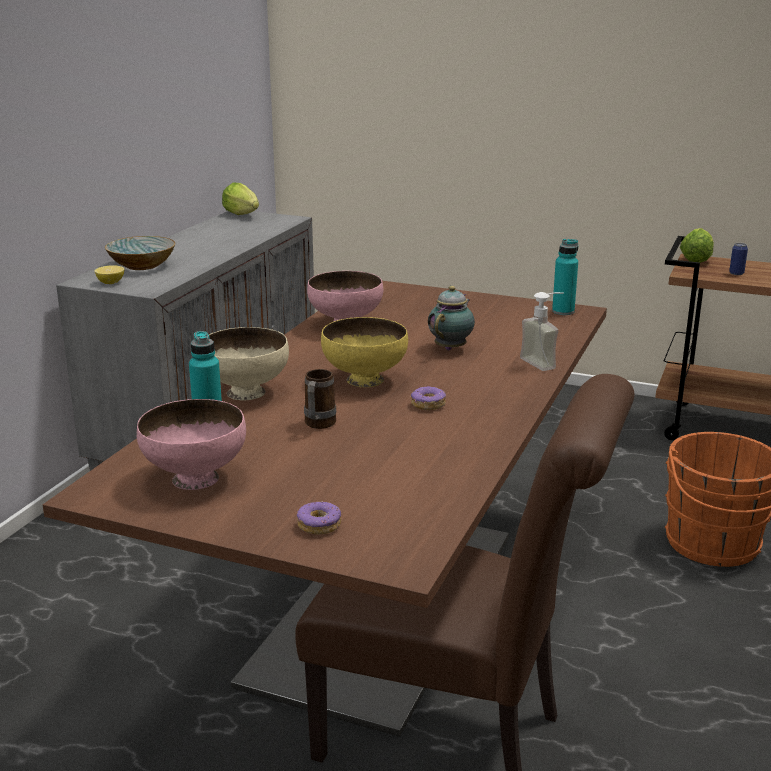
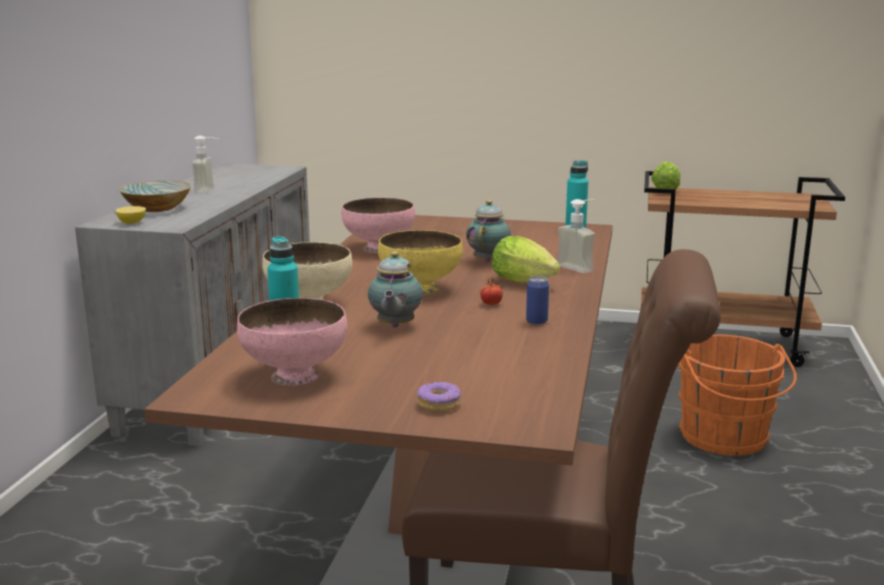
camera: 10 degrees left, 5 degrees down
(203, 245) = (210, 190): none -> soap dispenser
(243, 215) = (238, 167): lettuce -> lettuce (526, 283)
(318, 425) = (394, 326): mug -> teapot
(428, 404) = (491, 304): donut -> tomato
(736, 273) = (705, 199): can -> can (536, 322)

